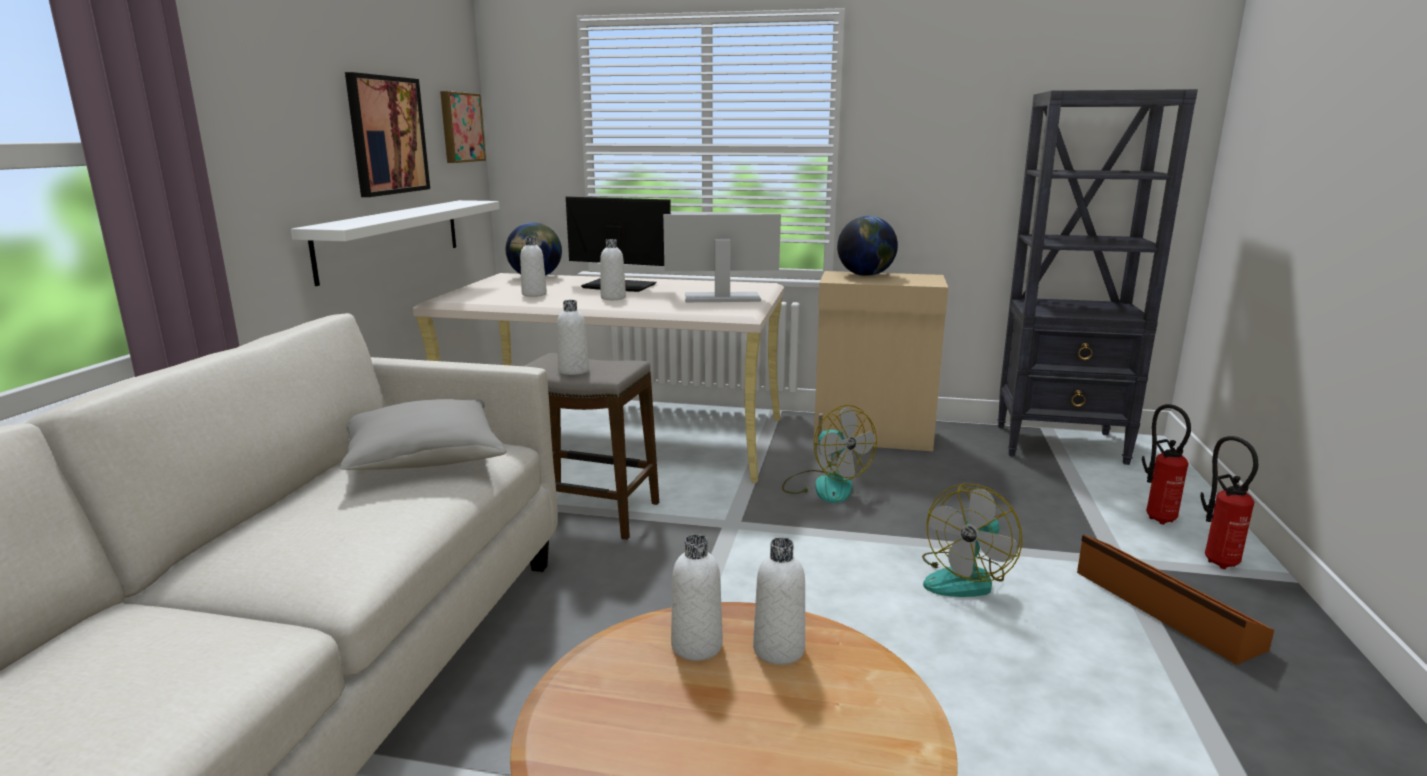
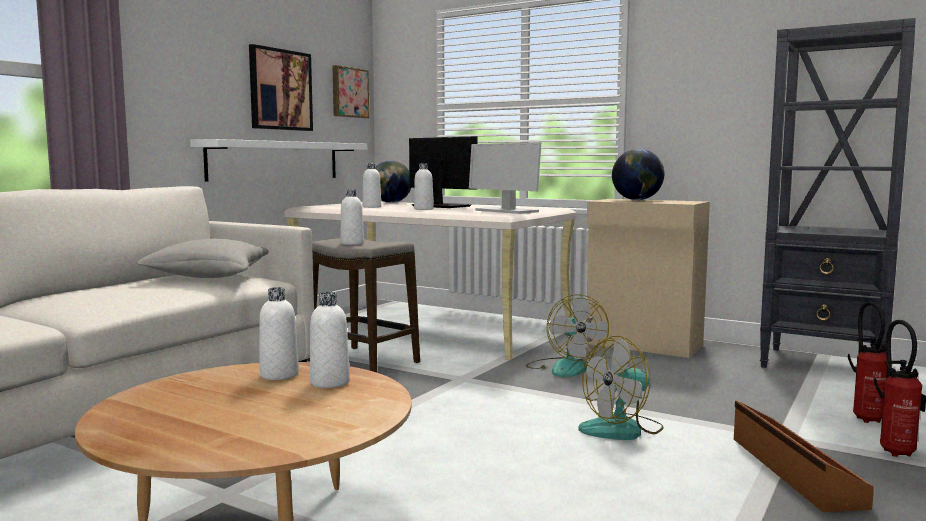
camera: 20 degrees right, 10 degrees down
(722, 298) = (505, 211): monitor -> monitor turned 150 degrees counterclockwise

